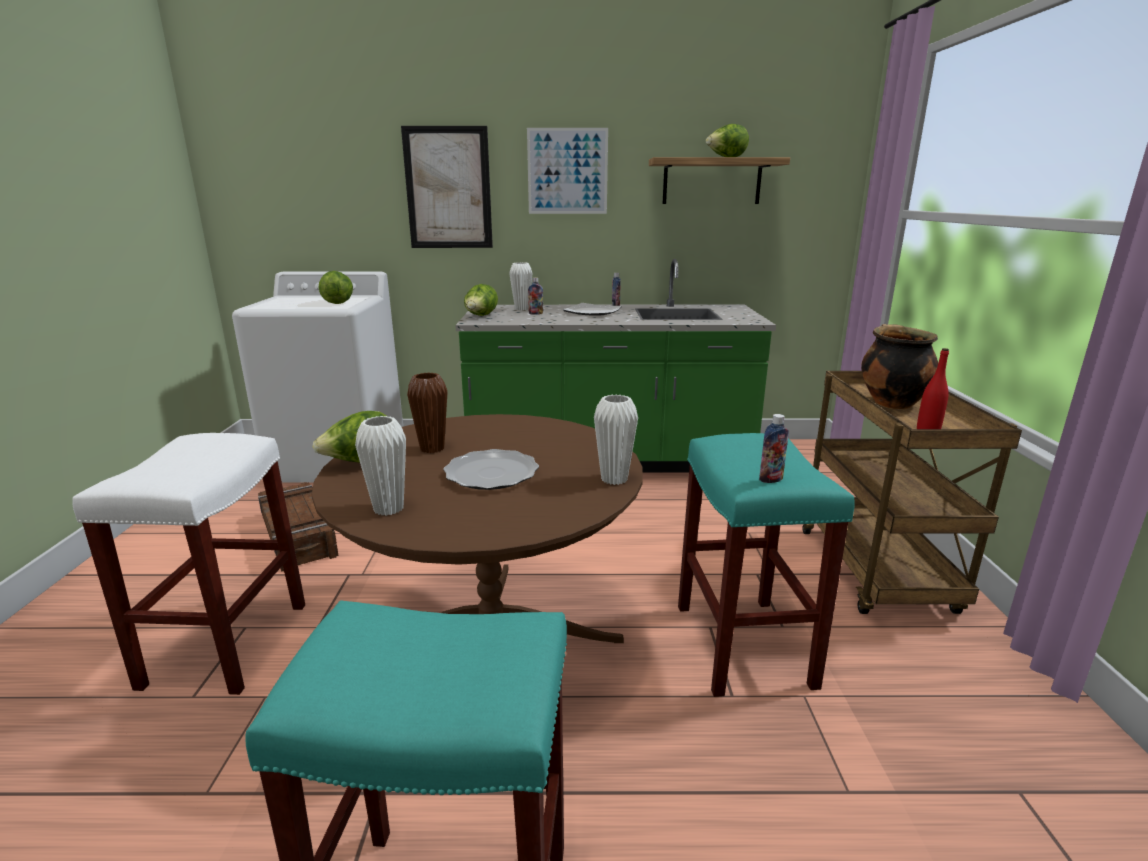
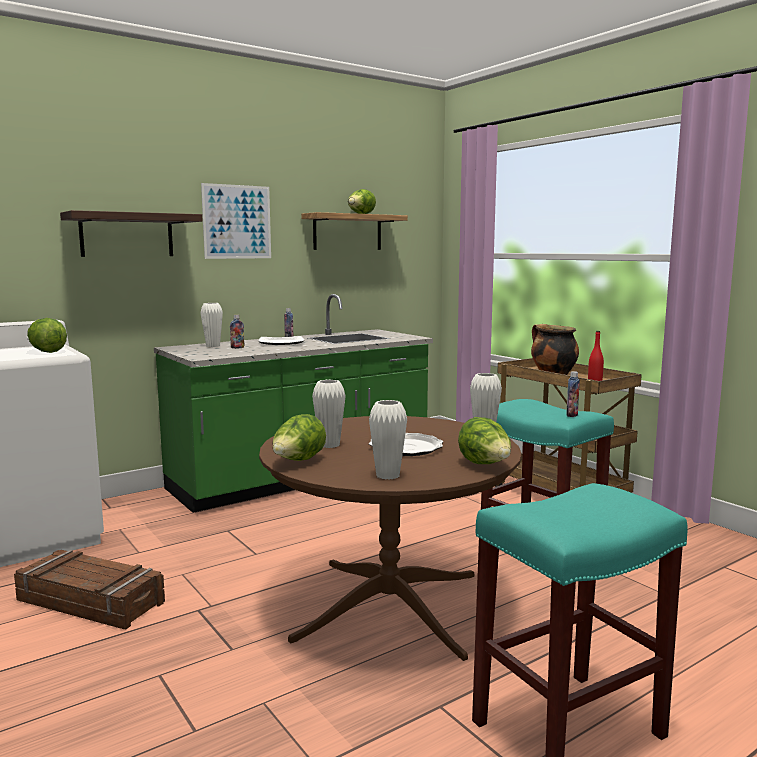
camera: 35 degrees left, 10 degrees down
(227, 642) = (161, 690): white stool -> none
(432, 448) = (329, 445): brown vase -> white vase
(448, 188) = (127, 235): picture -> shelf
(481, 316) = (194, 354): lettuce -> lettuce (485, 465)

